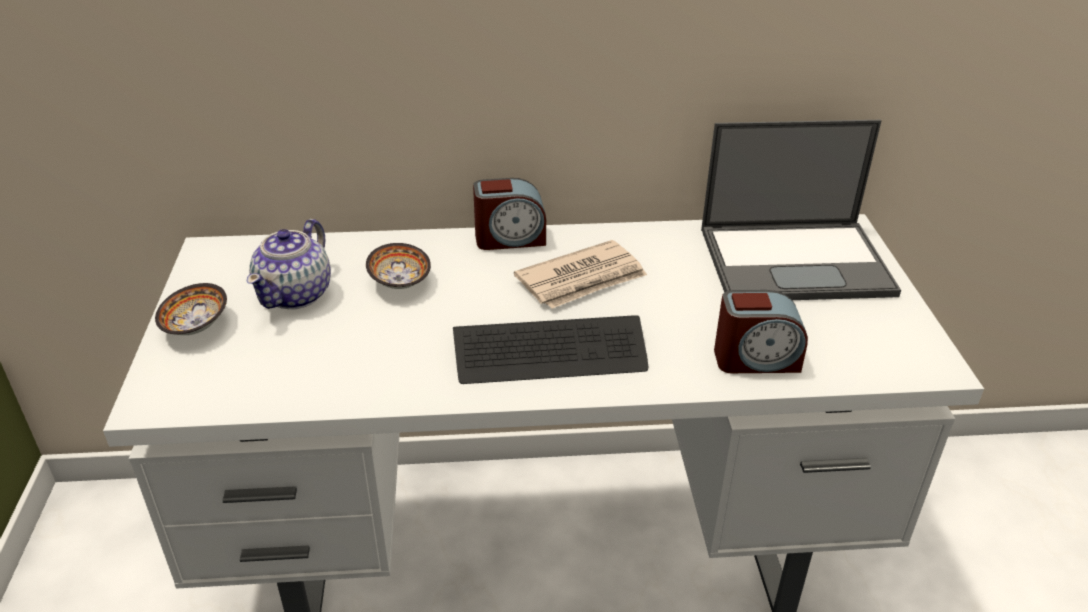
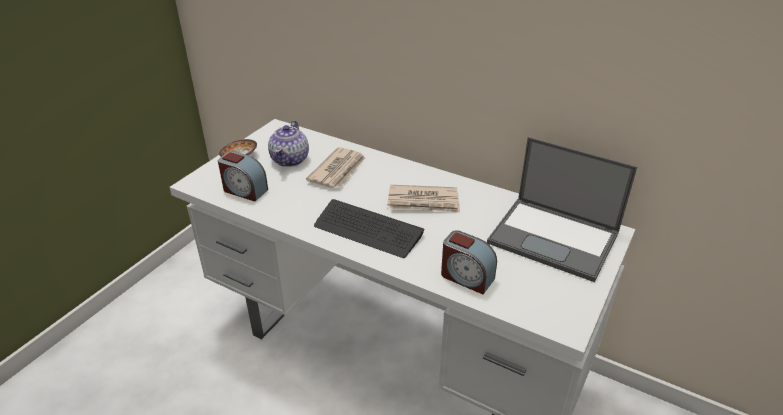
camera: 35 degrees right, 0 degrees up
(296, 294) = (290, 159): teapot -> teapot turned 45 degrees counterclockwise
(400, 282) = (338, 170): bowl -> newspaper
(510, 238) = (411, 169): alarm clock -> alarm clock (244, 190)

